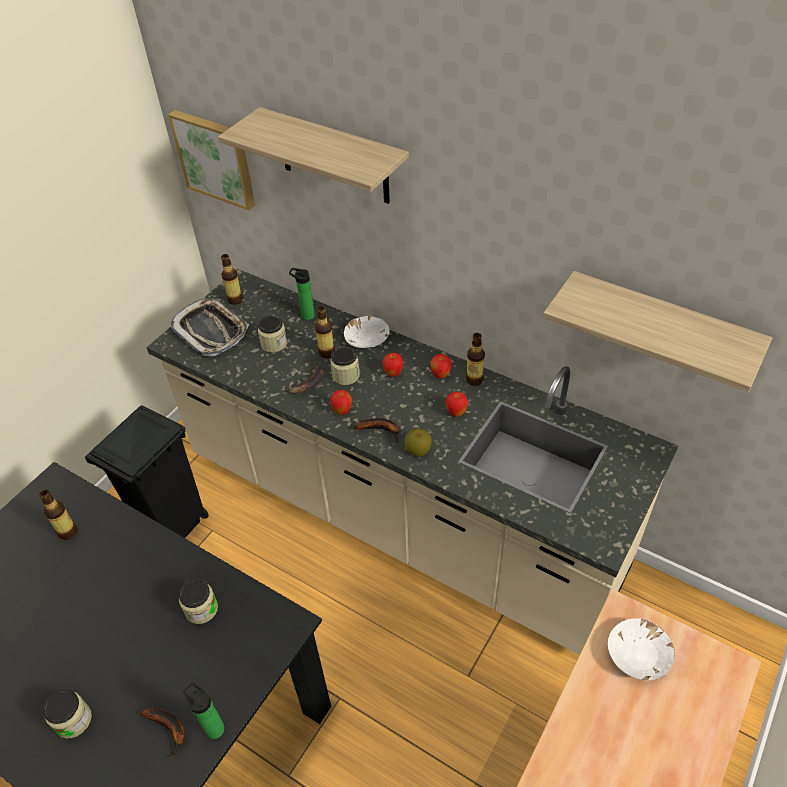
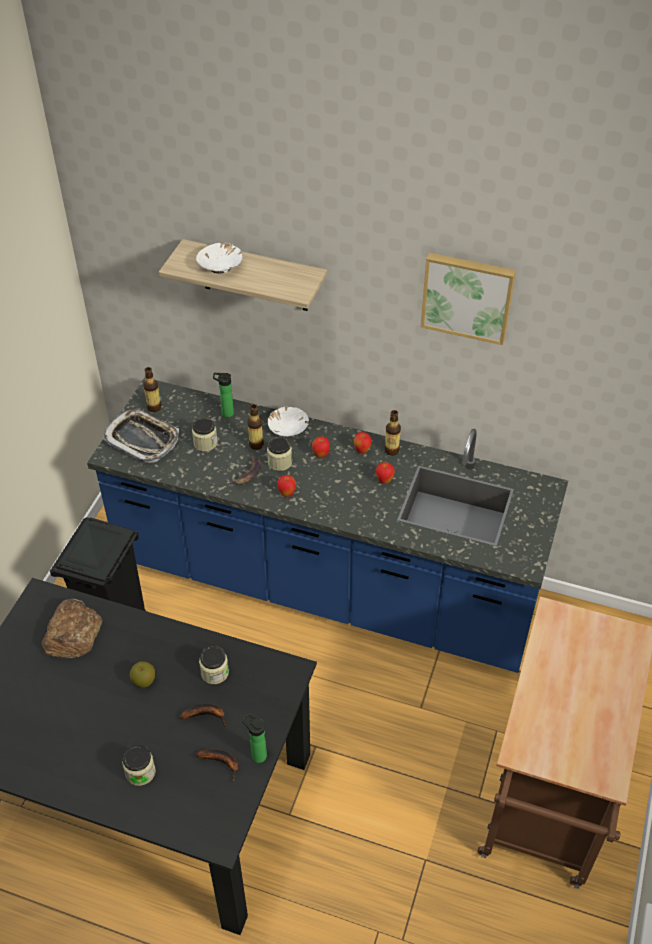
camera: 15 degrees left, 0 degrees up
(68, 532) = (72, 633): bottle -> bread
(216, 158) = (129, 282): picture -> picture (467, 296)
(381, 430) = (325, 504): banana -> banana (207, 715)
(399, 515) = (326, 585): beige counter -> blue counter
(418, 450) = (361, 516): apple -> apple (144, 681)
(638, 655) = (569, 639): white bowl -> white bowl (220, 266)
(660, 329) = (545, 389): shelf -> none

